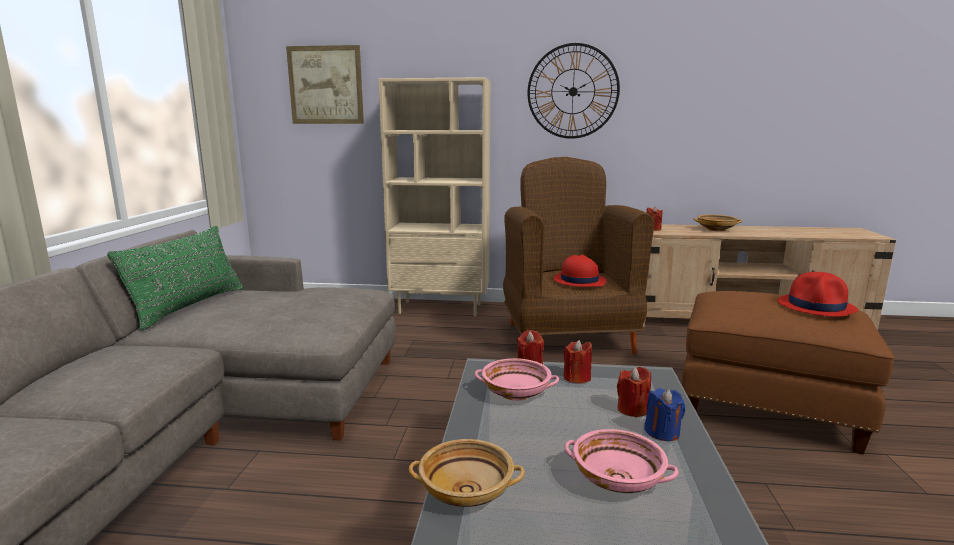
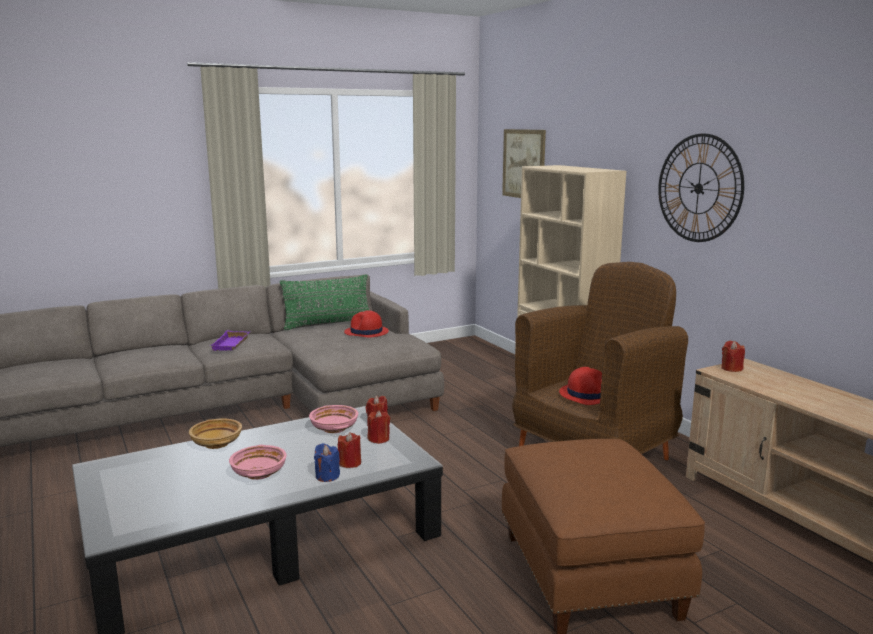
camera: 55 degrees right, 0 degrees up
(115, 372) = (232, 344): none -> purple tray
(716, 229) = (808, 392): beige bowl -> none
(817, 307) = (607, 478): red hat -> red hat (366, 332)

